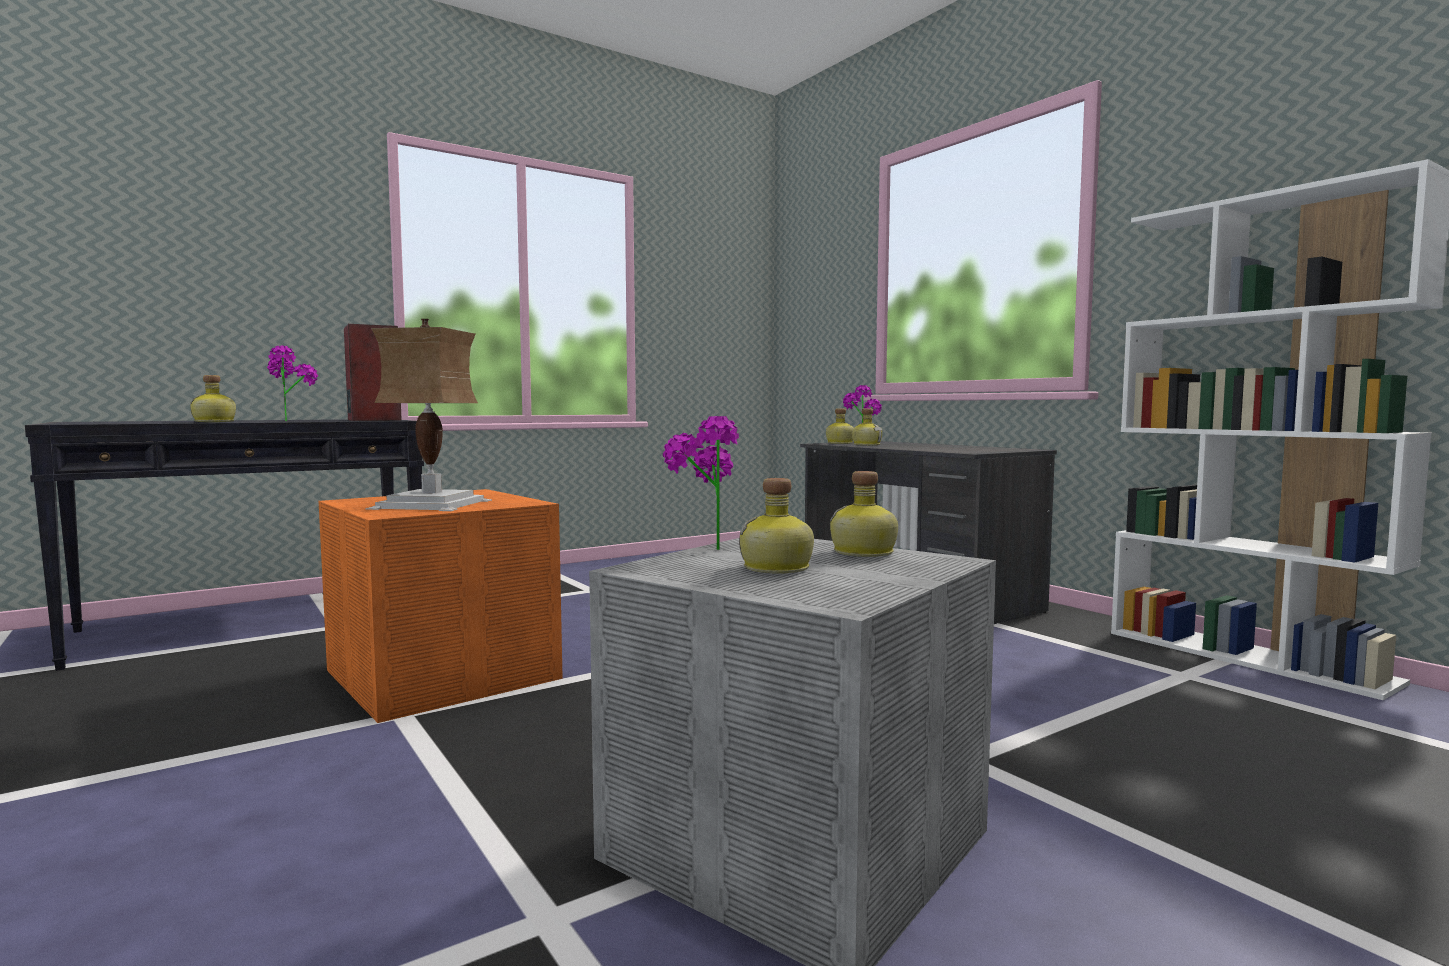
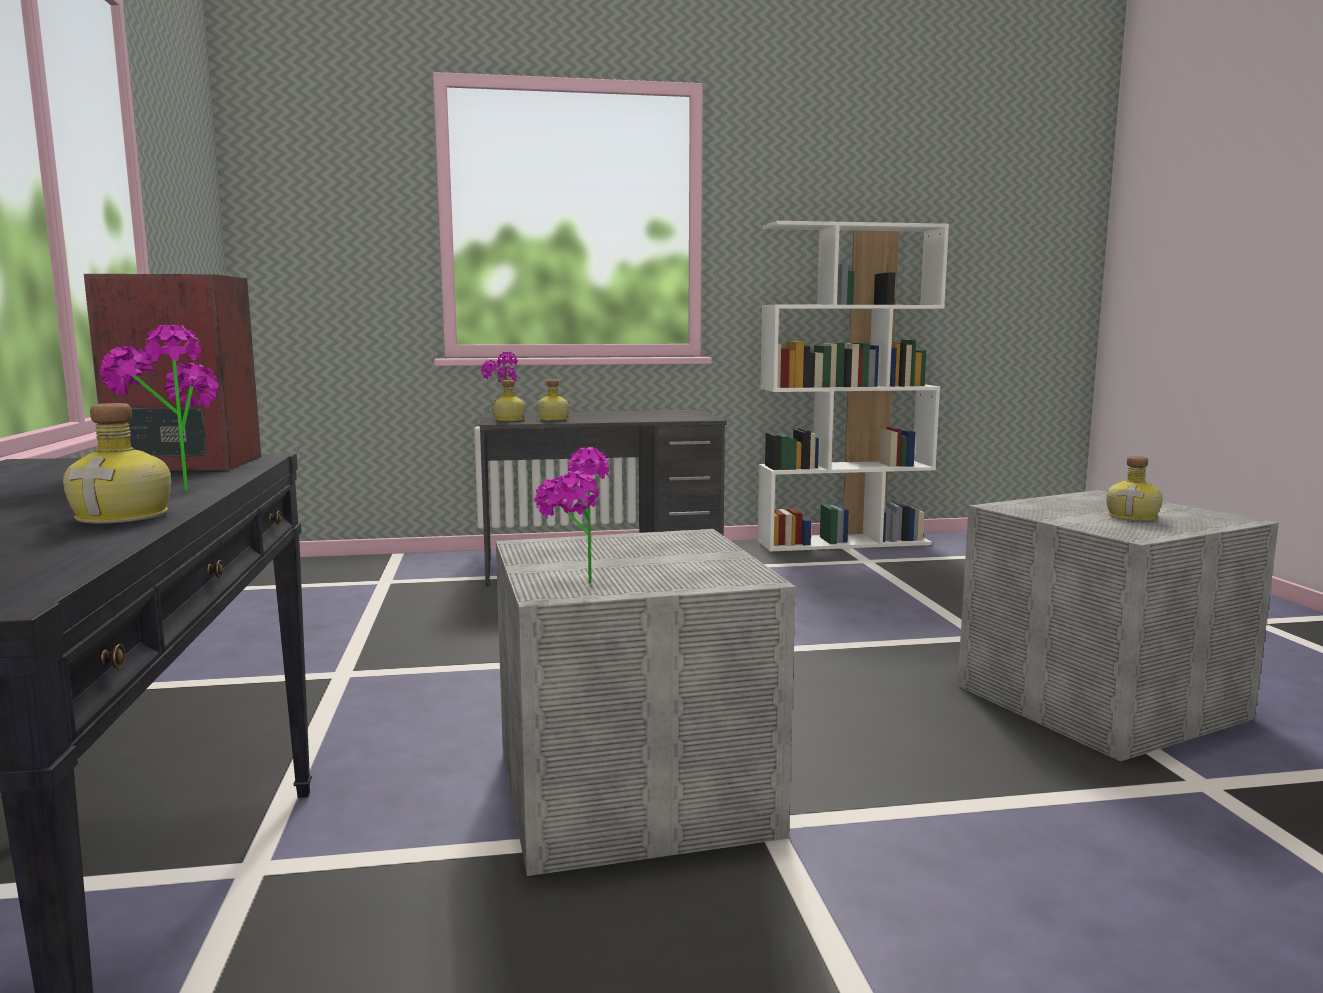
camera: 65 degrees left, 5 degrees up
(428, 504) = (665, 564): table lamp -> none
(444, 673) = (628, 790): orange storage box -> grey storage box
(703, 548) = (1046, 520): potted plant -> potted plant (575, 586)
(864, 553) = (1073, 501): bottle -> none

